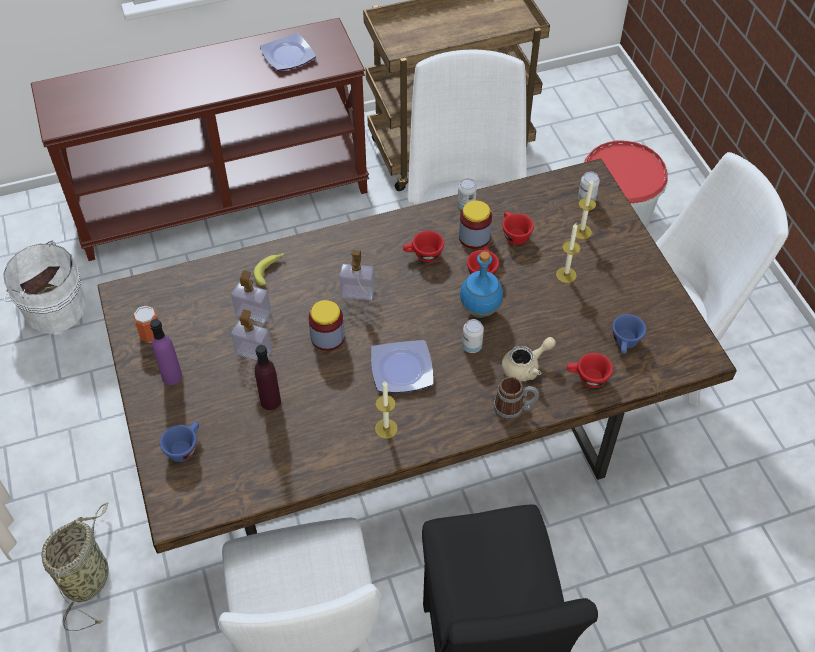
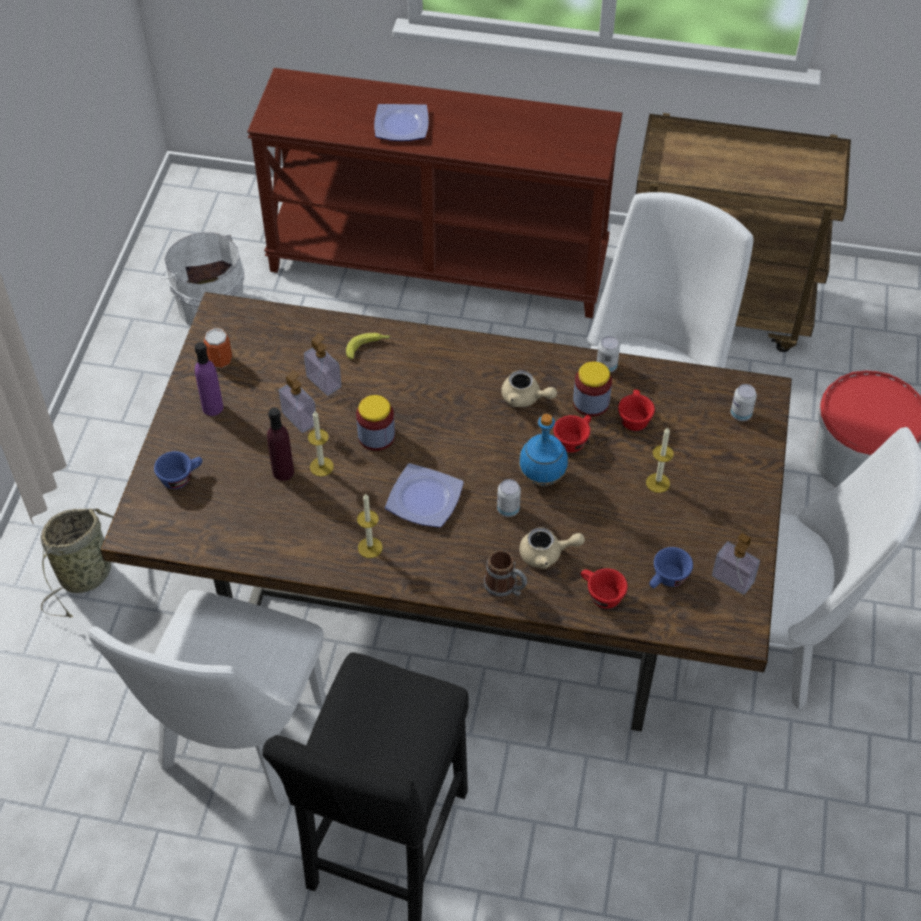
camera: 30 degrees right, 0 degrees up
(289, 56) = (540, 135): plate -> plate (402, 126)
(357, 292) = (435, 406): soap dispenser -> soap dispenser (732, 579)
(423, 255) = (525, 398): red cup -> beige teapot
(581, 232) = (708, 446): candle -> candle (321, 466)

